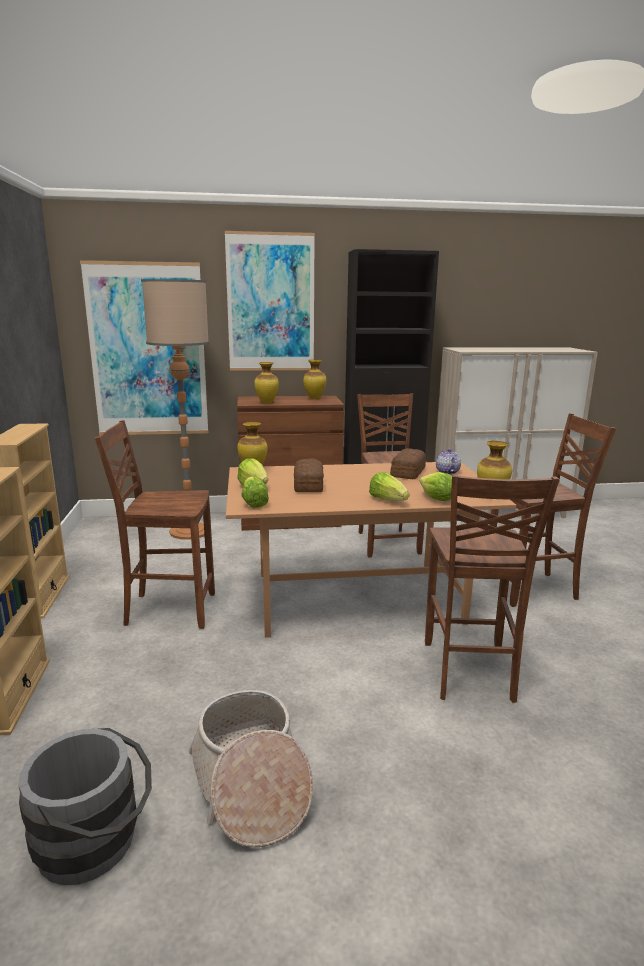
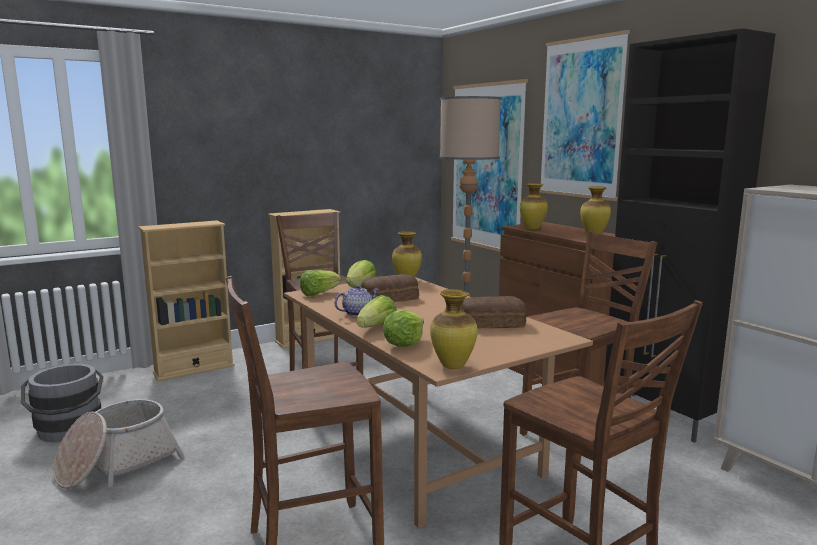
camera: 65 degrees right, 5 degrees down
(447, 472) = (524, 339): teapot -> teapot (357, 313)

